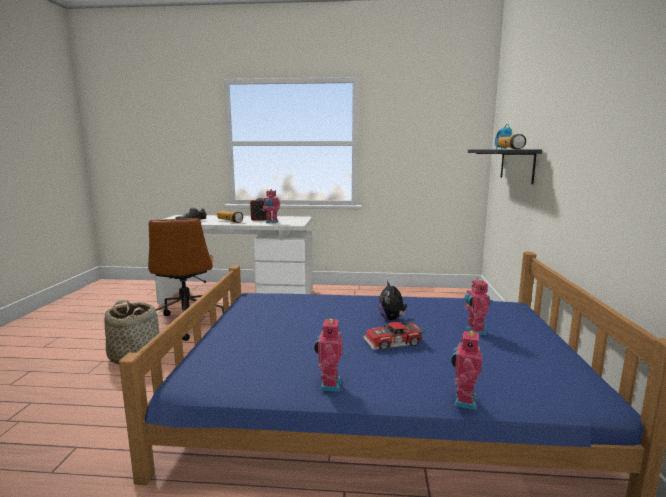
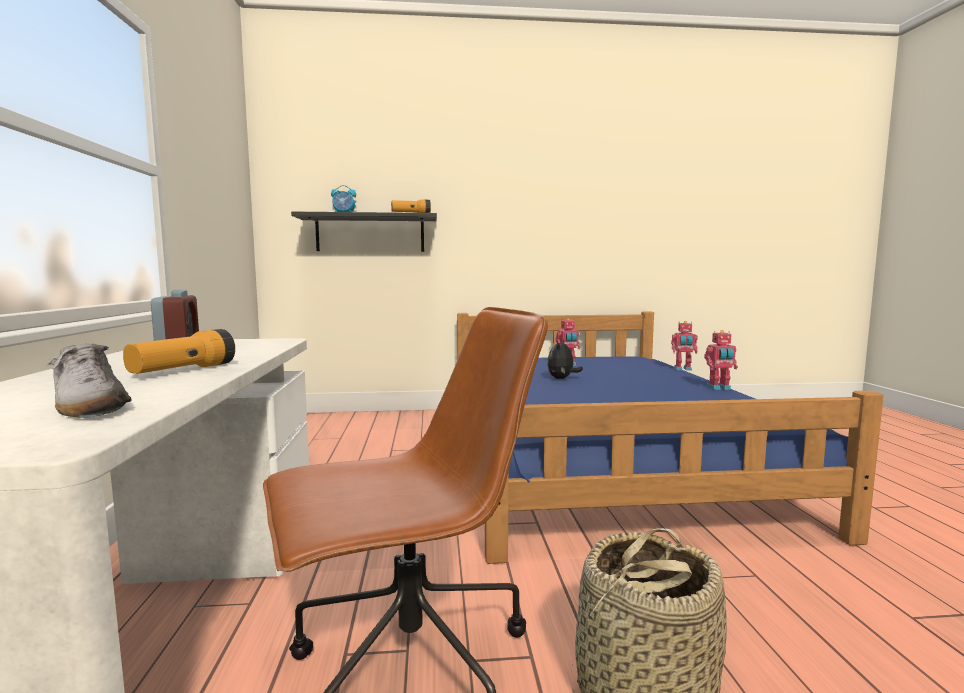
camera: 100 degrees left, 5 degrees down
(271, 222) = (245, 349): toy robot -> none
(392, 319) = (562, 379): plush toy -> plush toy turned 135 degrees clockwise
(393, 343) = (619, 378): toy car -> none

